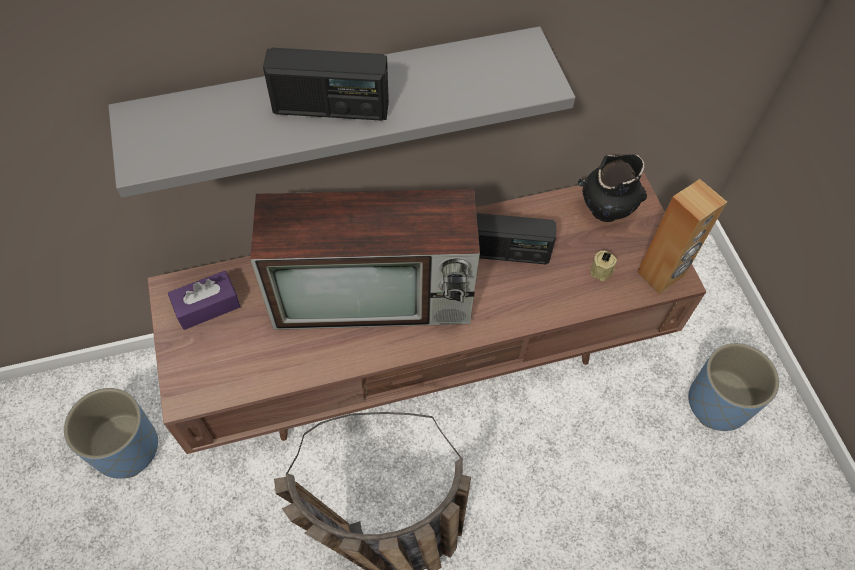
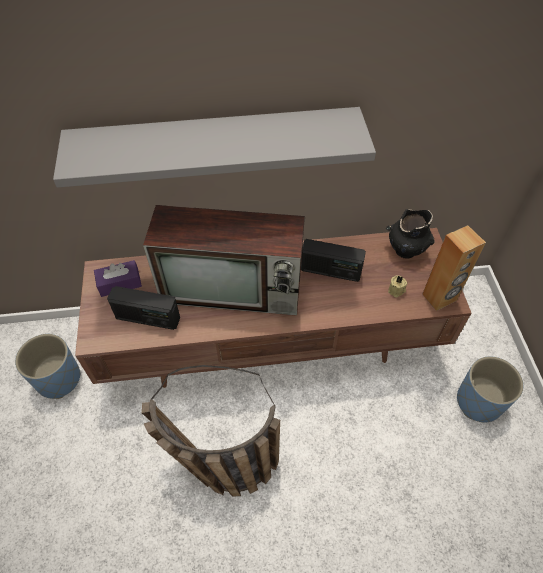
camera: 10 degrees right, 5 degrees down
(331, 108) = (205, 144): radio -> radio (147, 318)

